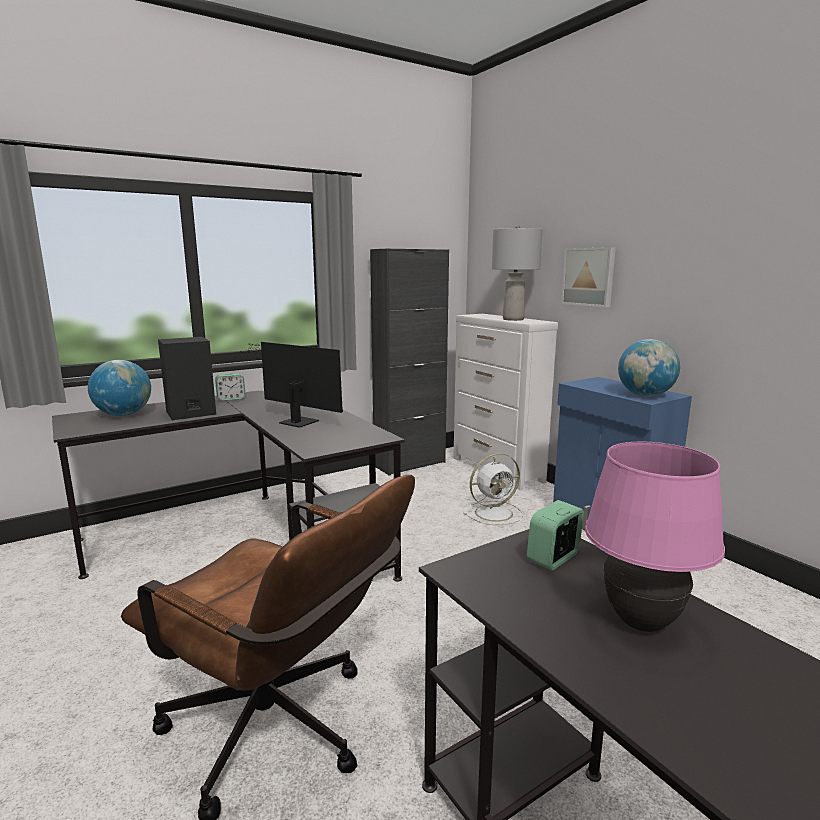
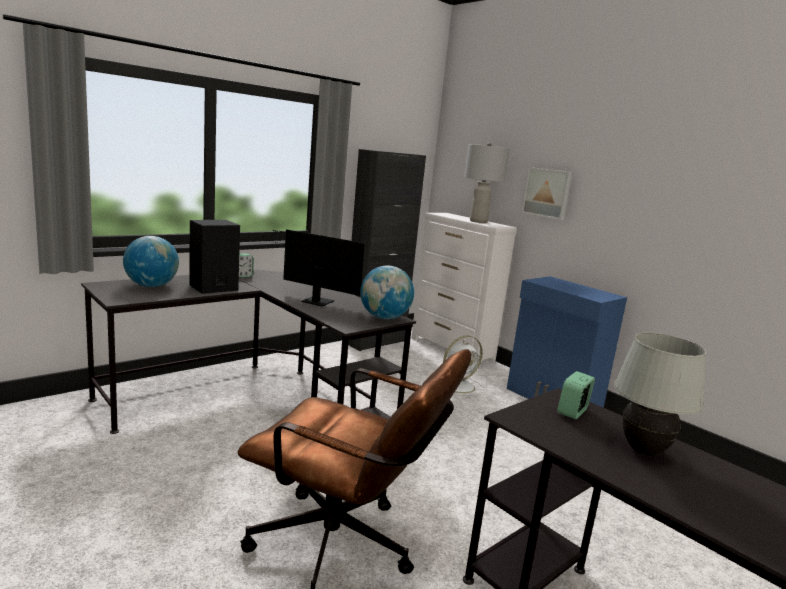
camera: 10 degrees left, 0 degrees up
(641, 623) = (644, 451): pink table lamp -> white table lamp
(645, 395) = (593, 294): globe -> globe (384, 318)

